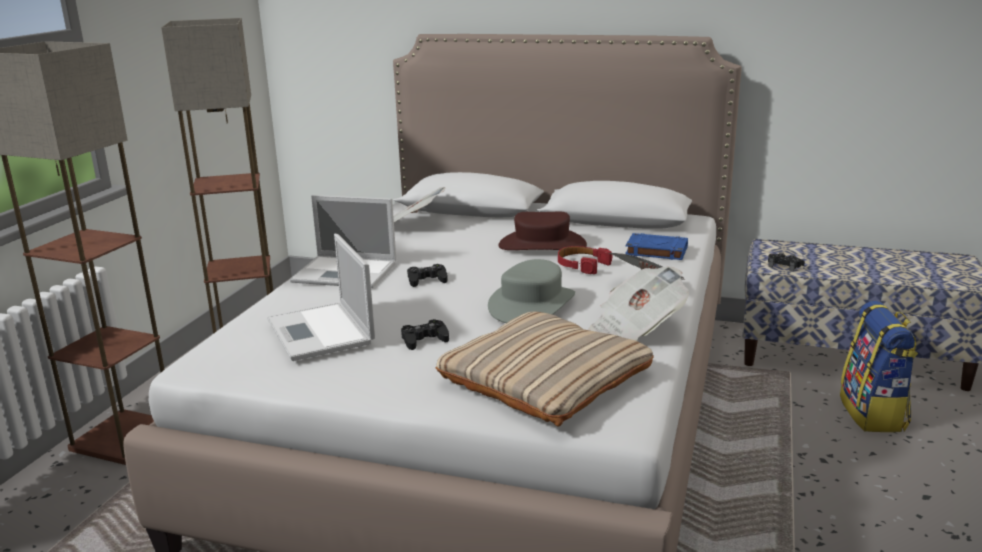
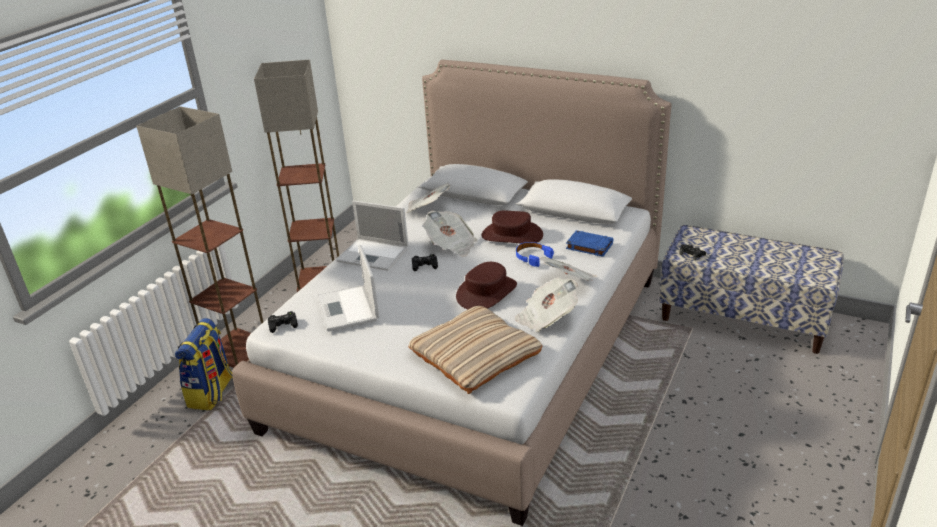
camera: 10 degrees right, 10 degrees up
(424, 340) = (410, 318): black game controller -> black game controller (283, 325)
(459, 258) = (451, 245): none -> newspaper
(531, 304) = (486, 292): grey hat -> brown hat
(582, 265) = (532, 257): red headphones -> blue headphones
(873, 413) = (737, 367): backpack -> backpack (212, 393)

